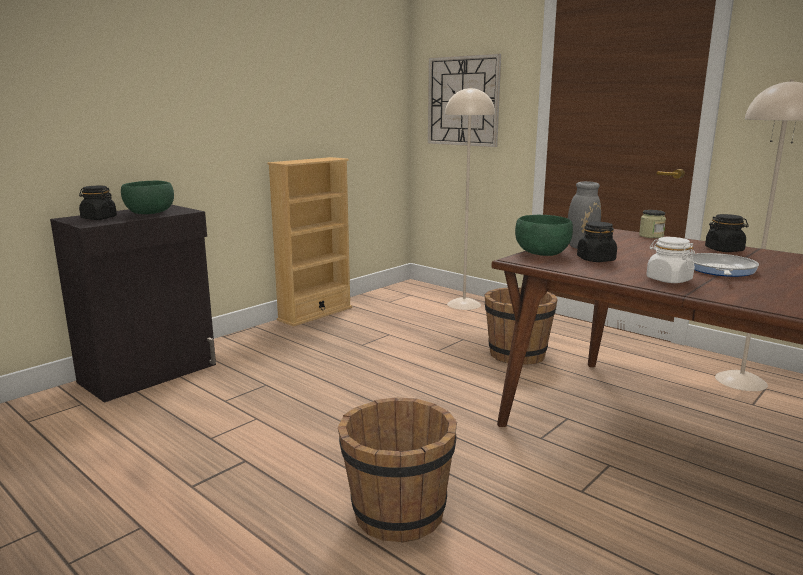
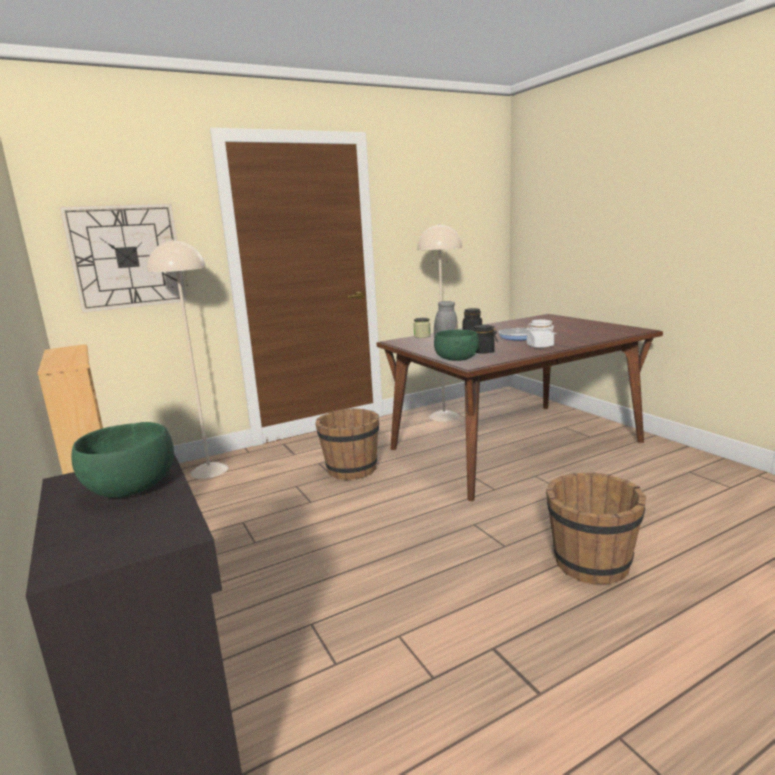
camera: 70 degrees left, 0 degrees up
(98, 218) = (118, 531): black jar -> none

